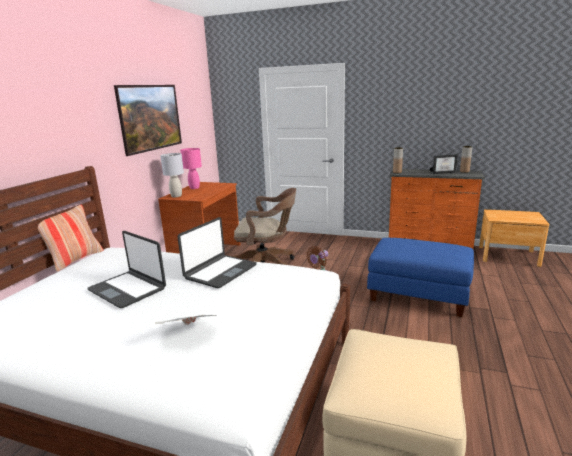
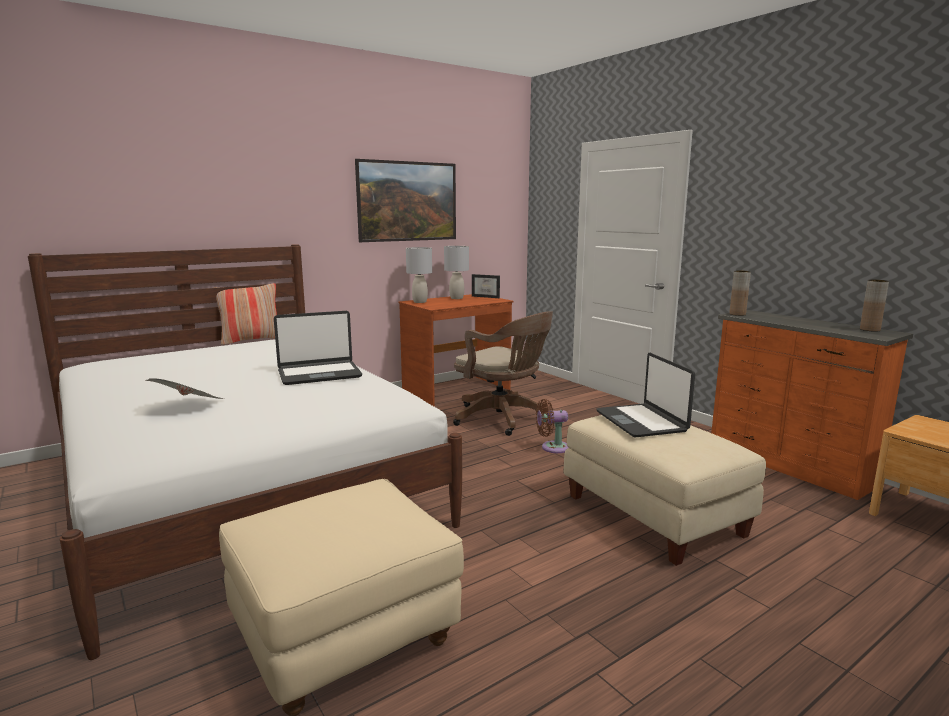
camera: 35 degrees right, 5 degrees down
(128, 289) = (226, 367): laptop -> laptop (641, 421)
(194, 188) = (456, 298): pink table lamp -> grey table lamp
(419, 295) = (655, 515): blue ottoman -> beige ottoman
(443, 172) = (821, 325): picture frame -> picture frame (487, 297)

